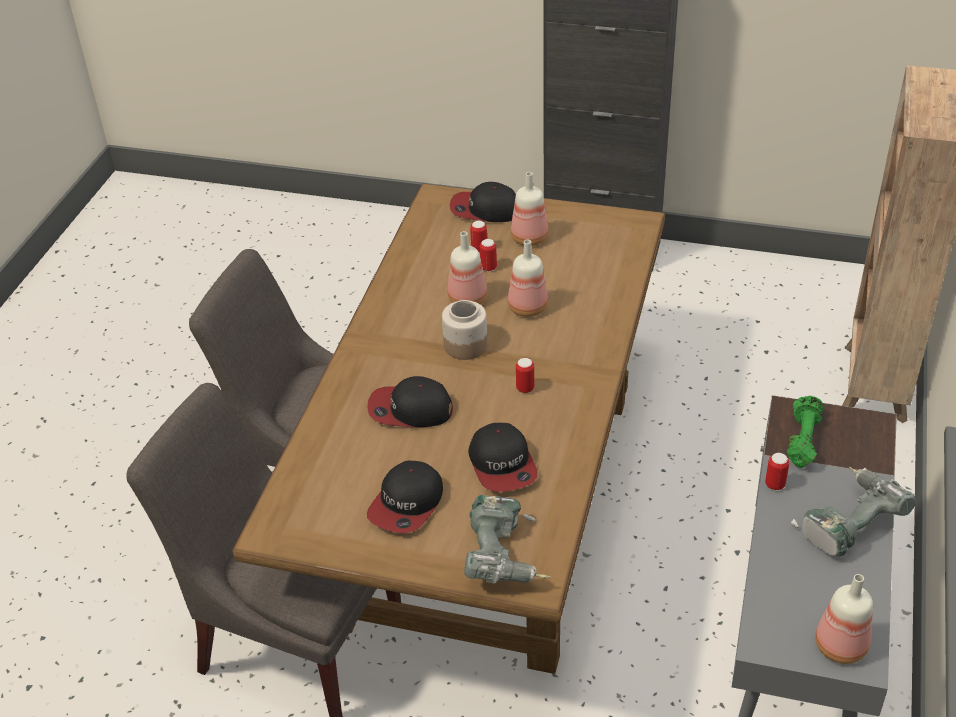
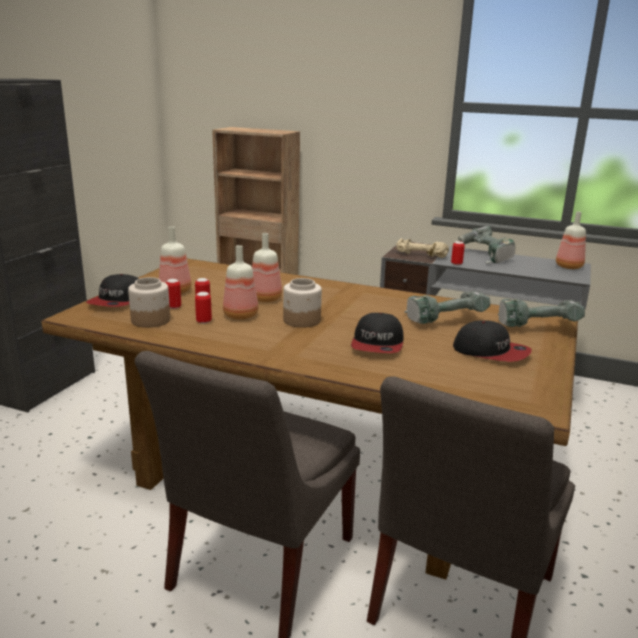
camera: 85 degrees left, 20 degrees down
(436, 244) = (150, 320): none -> jar
(503, 465) = (444, 319): cap -> power drill
(525, 388) = (361, 307): can -> can (204, 321)
(802, 440) = (420, 256): green dumbbell -> beige dumbbell

